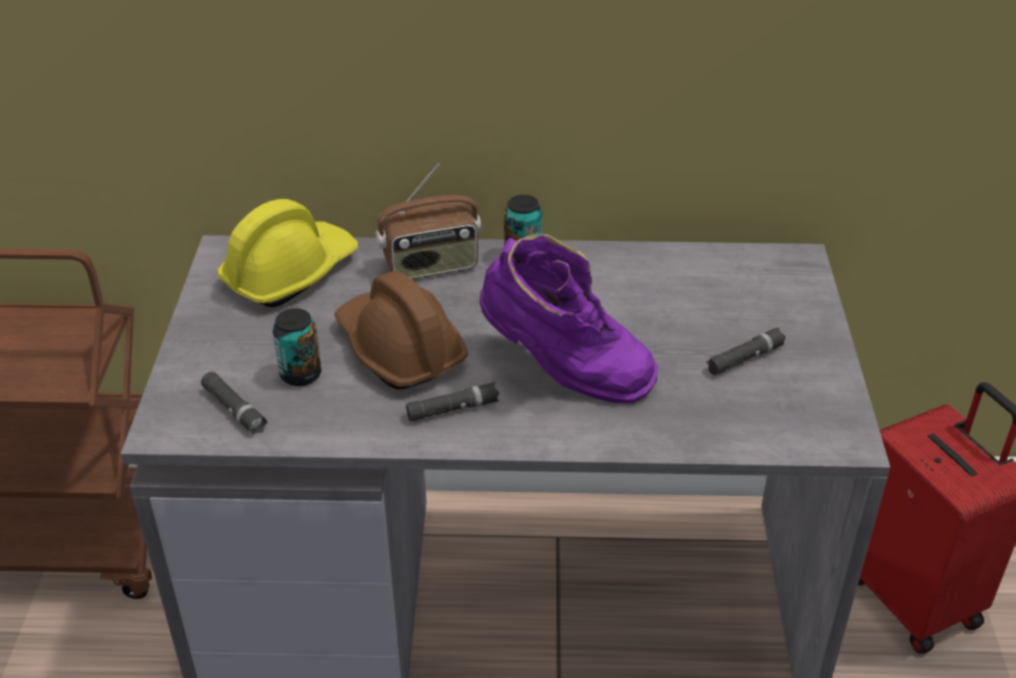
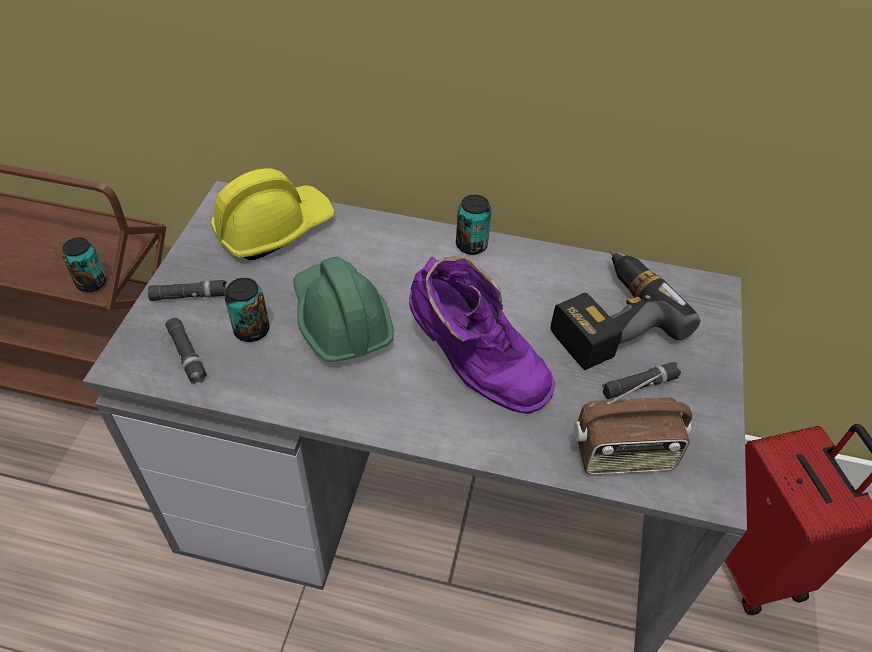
camera: 10 degrees right, 10 degrees up
(63, 380) = (92, 283): none -> can
(399, 349) = (340, 319): brown hard hat -> green hard hat
(431, 266) = (391, 241): radio -> radio (623, 455)
(453, 409) = (368, 389): black flashlight -> black flashlight (189, 296)
(693, 302) = (608, 318): none -> power drill

